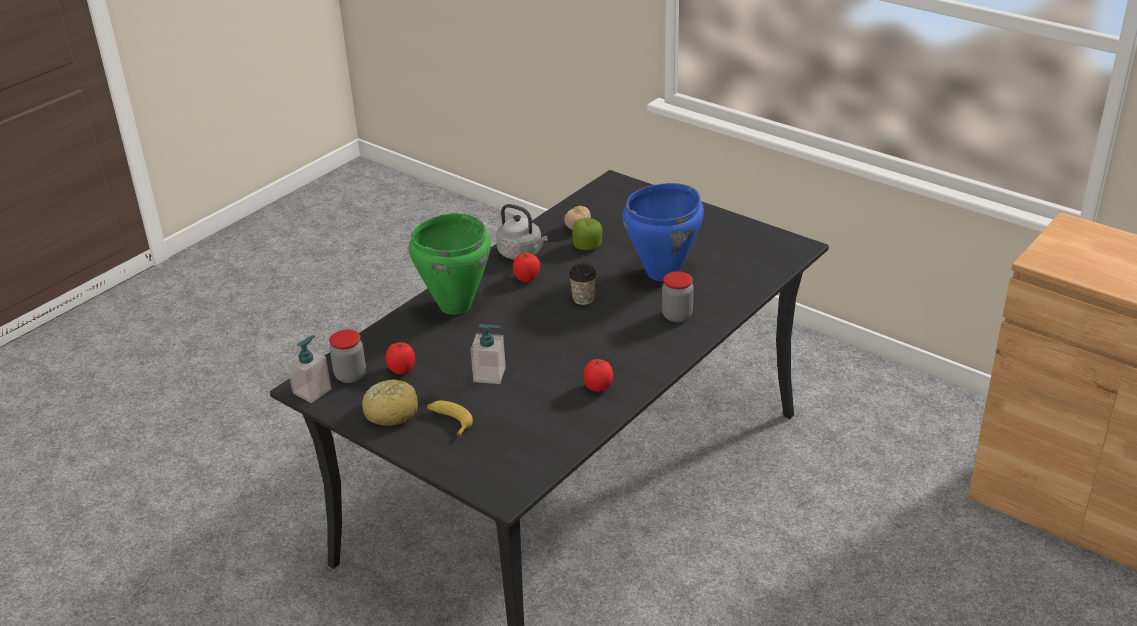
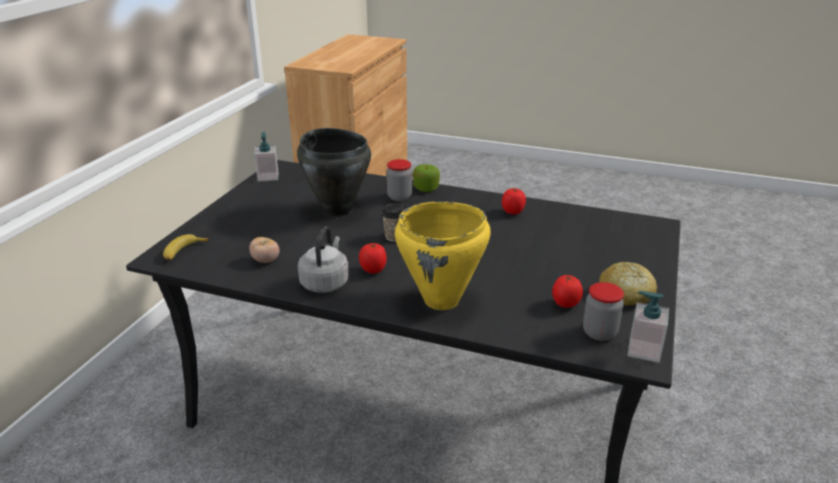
camera: 110 degrees left, 5 degrees down
(449, 421) = (608, 263): banana -> banana (183, 252)
(454, 305) = (442, 301): green cooking pot -> yellow cooking pot
(489, 375) = (534, 258): soap dispenser -> soap dispenser (268, 176)
(587, 246) = (300, 250): apple -> apple (426, 188)
(663, 273) = (337, 209): blue cooking pot -> black cooking pot

